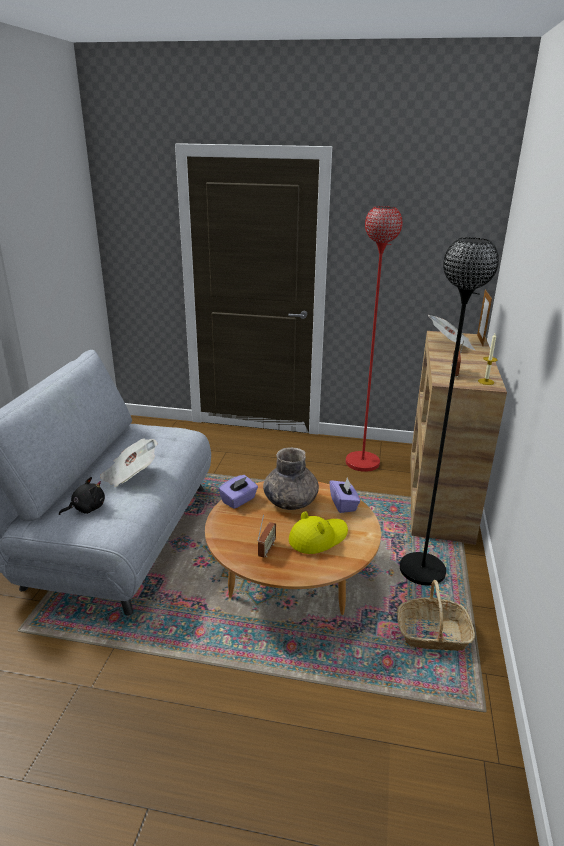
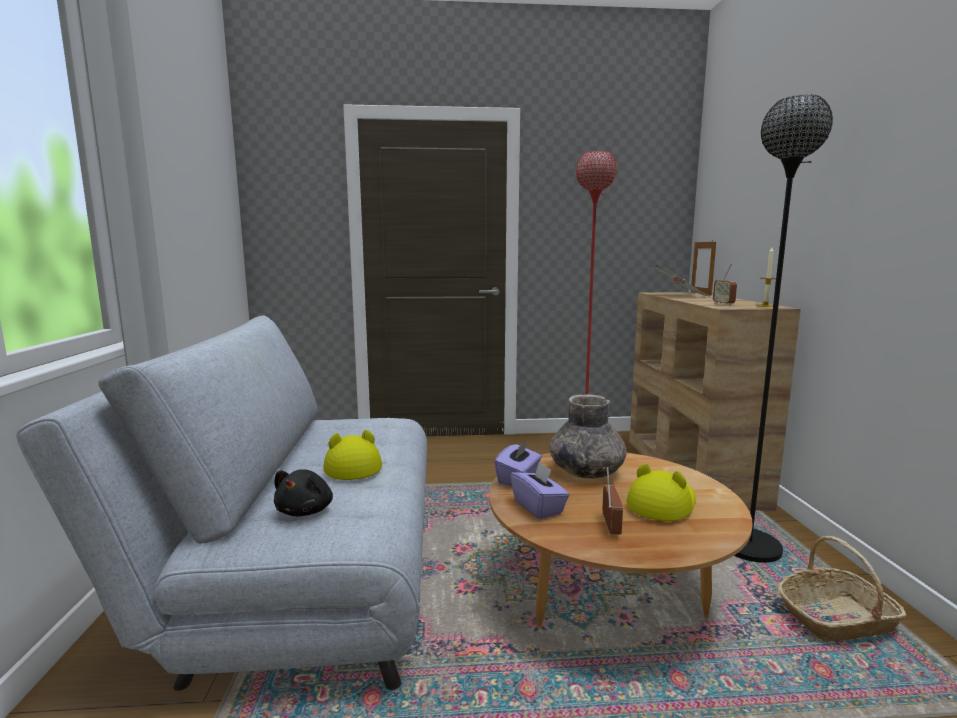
camera: 15 degrees left, 15 degrees down
(86, 508) = (306, 511): black plush toy -> black plush toy turned 150 degrees clockwise
(130, 475) = (351, 465): newspaper -> yellow hat
(343, 504) = (653, 466): purple tissue box -> purple tissue box (539, 507)

